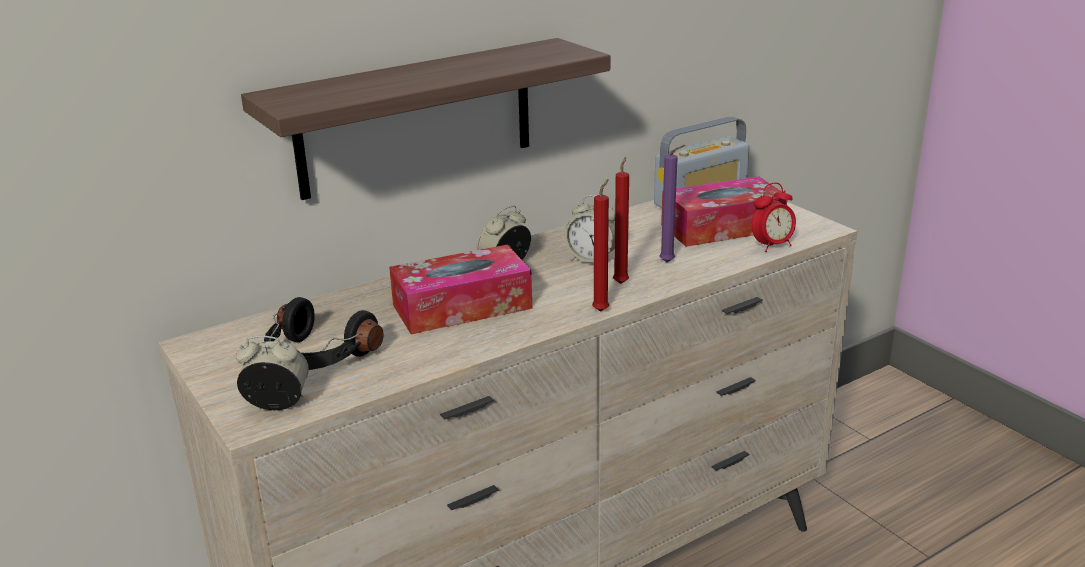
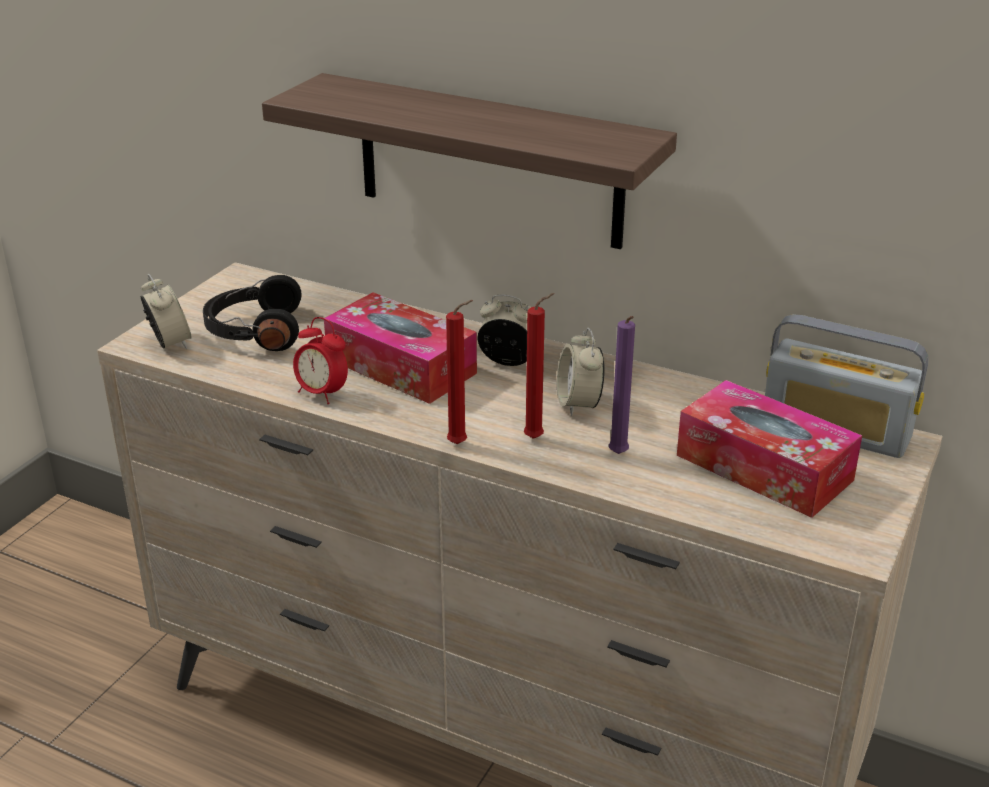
camera: 60 degrees right, 5 degrees up
(772, 246) = (748, 518): alarm clock -> alarm clock (322, 394)

